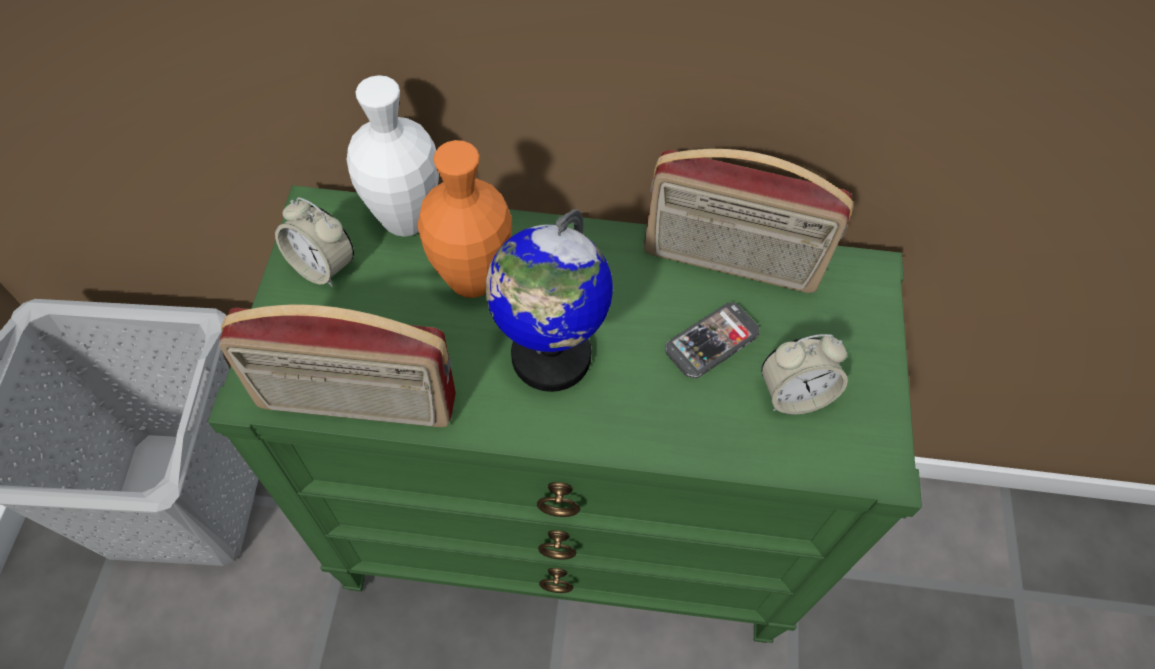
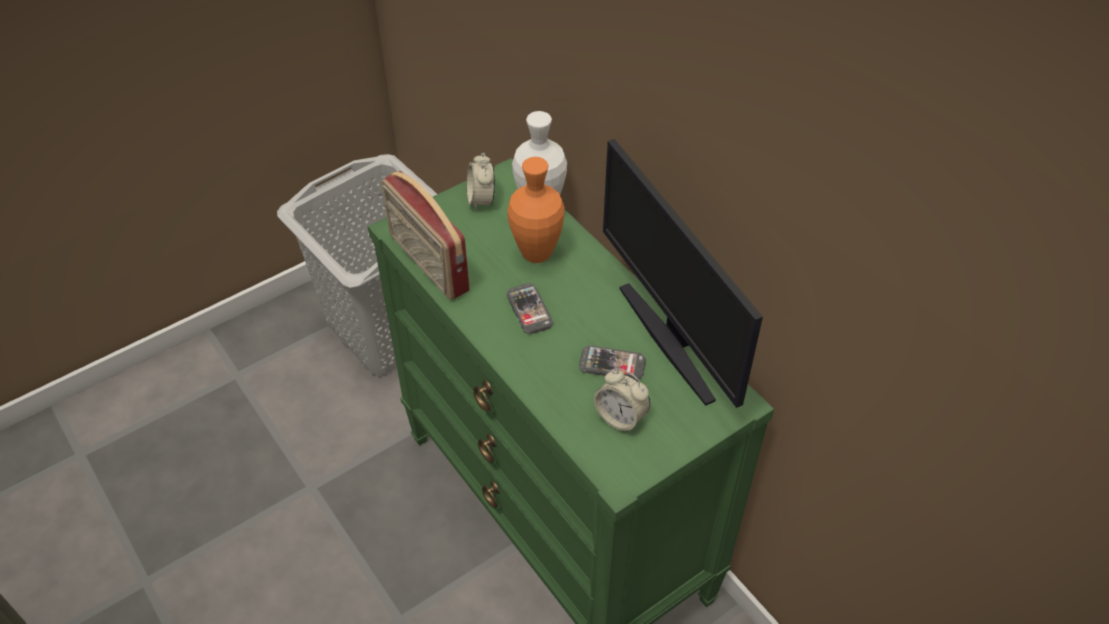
camera: 50 degrees right, 10 degrees down
(549, 356) = (529, 310): globe -> phone
(730, 263) = (670, 340): radio -> monitor

